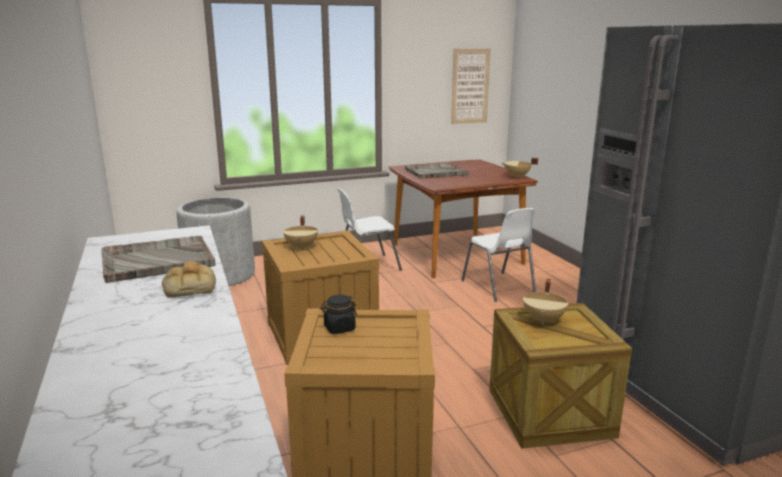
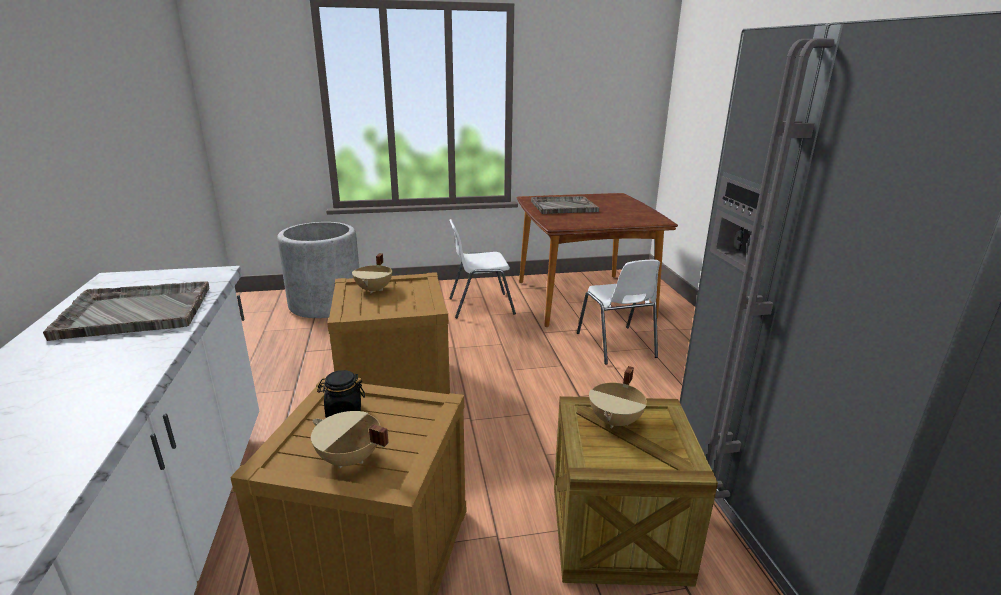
camera: 10 degrees right, 5 degrees up
(189, 287) = (128, 357): bread -> none
(470, 86) = (618, 108): picture -> none
(517, 176) = (655, 218): beige cooking pot -> beige cooking pot (349, 459)

